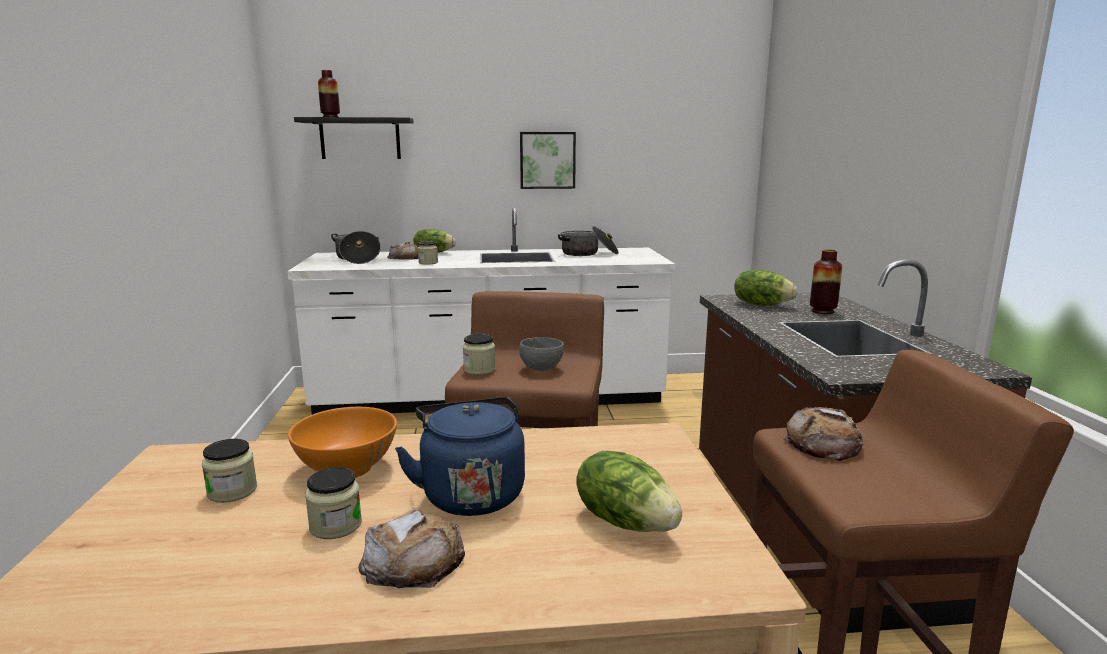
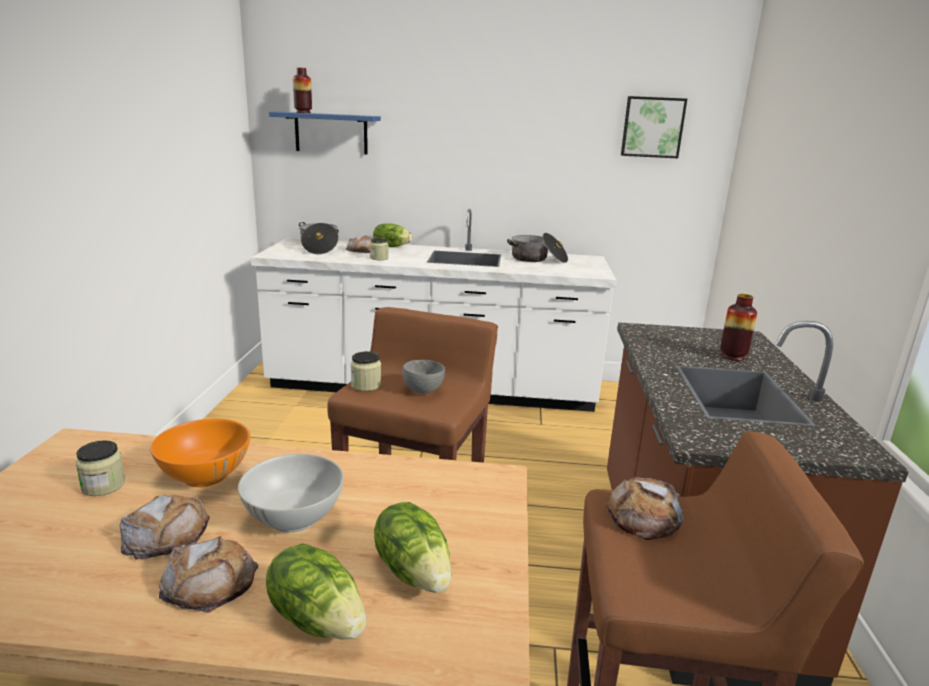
camera: 10 degrees right, 5 degrees up
(335, 525) = (166, 534): jar -> bread
(360, 138) = (331, 133): black shelf -> blue shelf
(471, 493) = (295, 518): blue kettle -> white bowl
(547, 160) = (507, 163): picture -> picture (652, 127)
(761, 304) = (673, 341): lettuce -> lettuce (318, 618)

